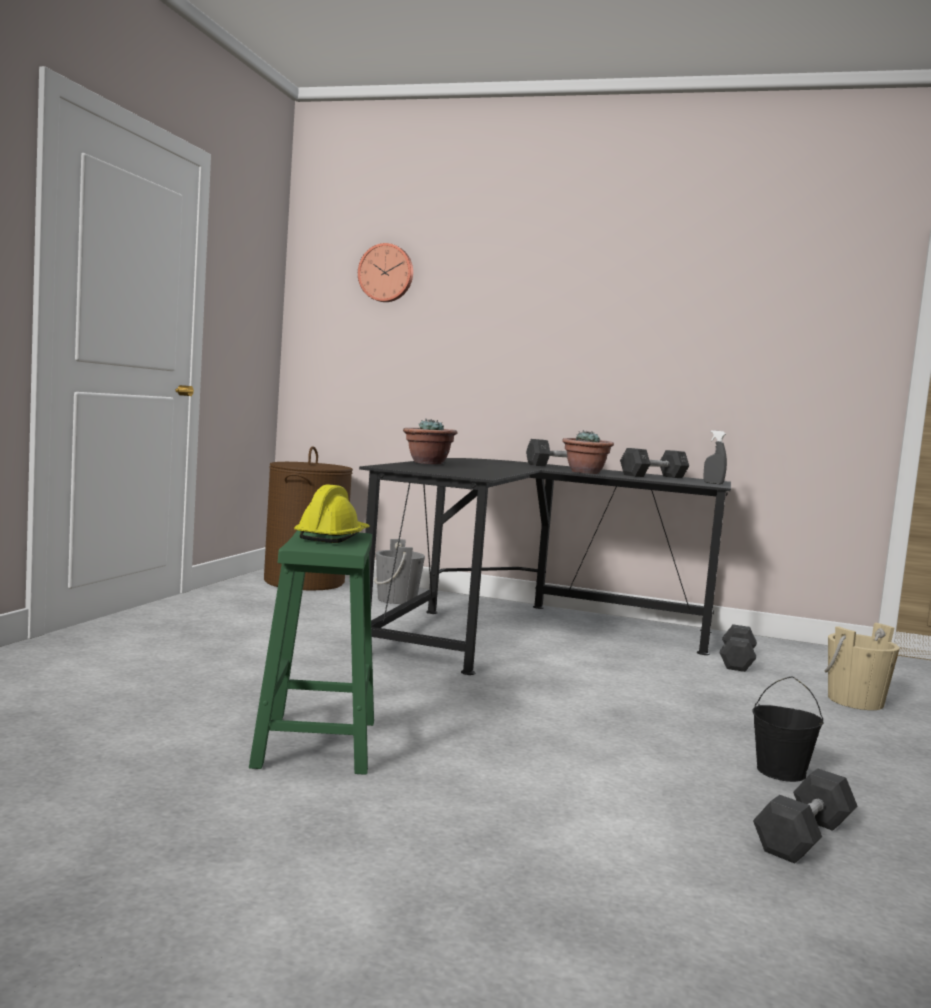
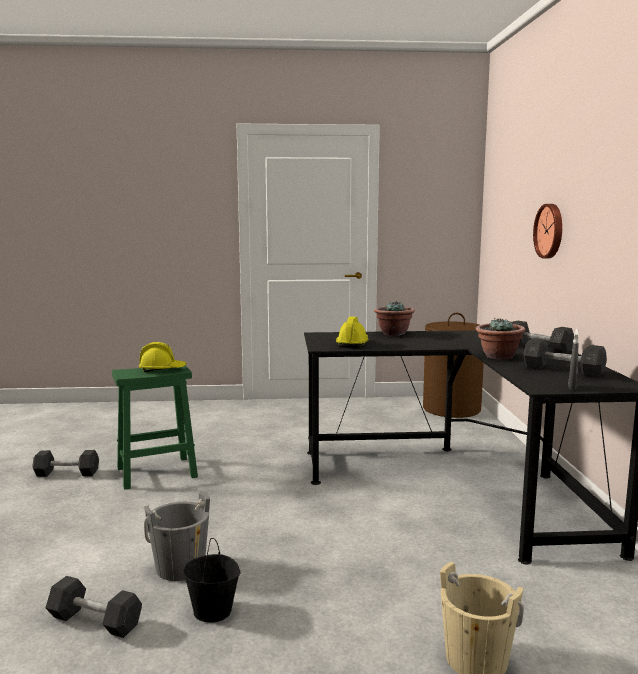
camera: 70 degrees right, 5 degrees up
(386, 273) = (510, 176): wall clock -> wall clock (550, 231)
(397, 599) = (461, 435): grey bucket -> grey bucket (180, 567)
(469, 472) = (352, 344): none -> yellow hard hat
(737, 661) = (526, 580): grey dumbbell -> grey dumbbell (67, 473)

